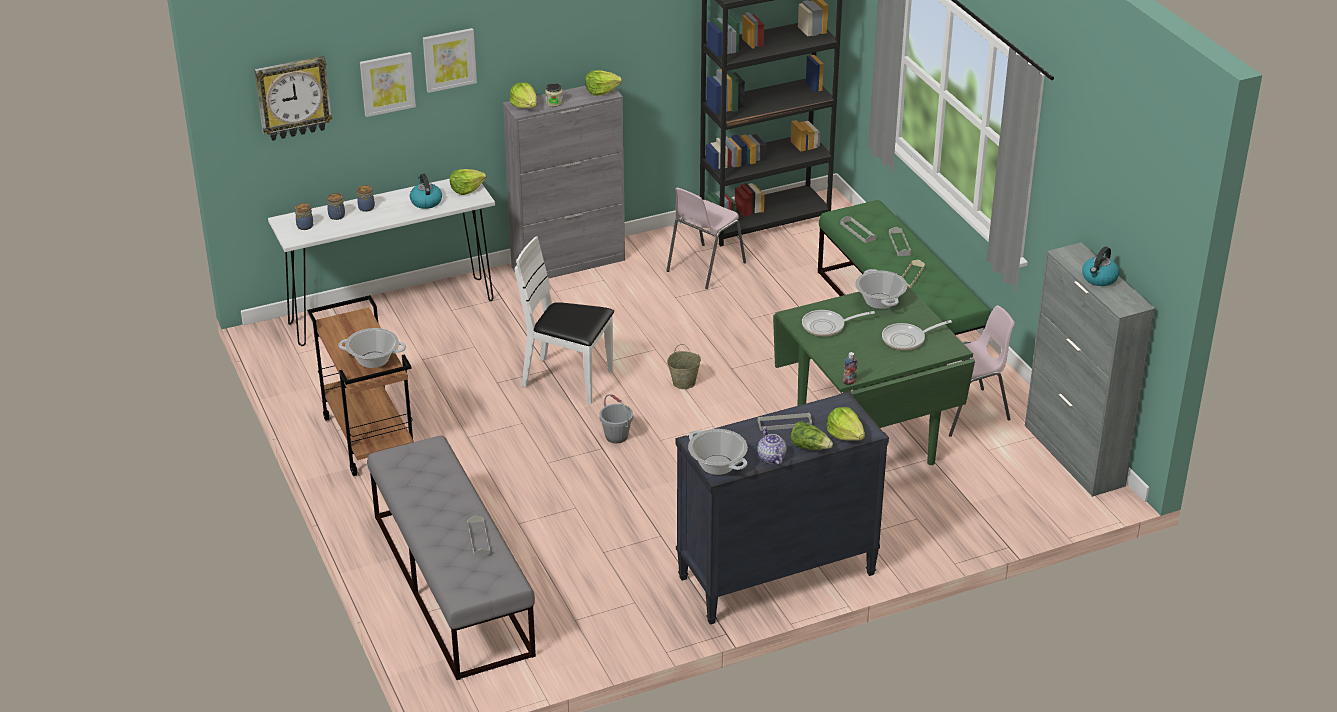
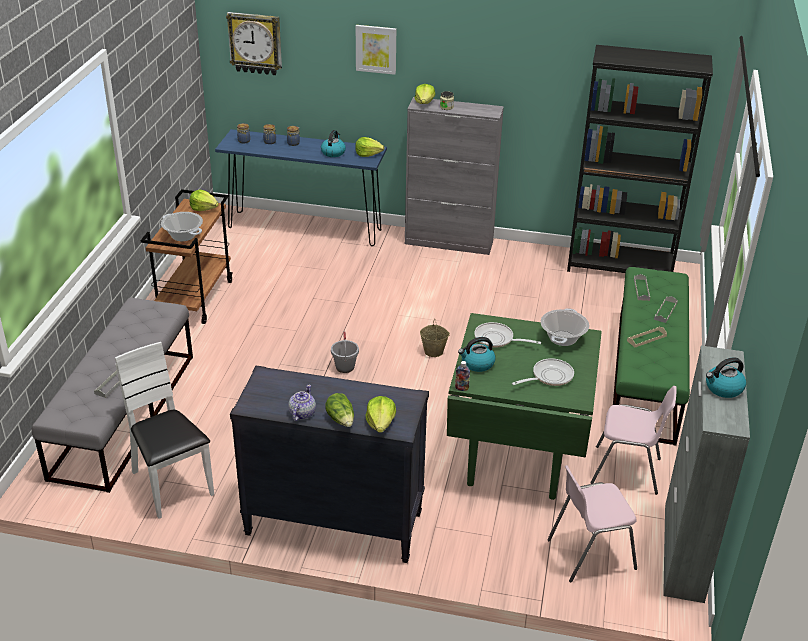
camera: 35 degrees right, 0 degrees up
(387, 83) = (326, 54): picture -> none
(391, 312) = (304, 229): white console table -> blue console table
(568, 380) = (359, 316): white chair -> white chair (171, 485)
(601, 91) = (489, 110): lettuce -> lettuce (204, 208)
(704, 267) = (539, 280): pink chair -> pink chair (589, 553)
(717, 465) = (256, 399): cooking pot -> none
(784, 423) = (346, 392): grey tray -> none
(836, 355) = (477, 364): none -> kettle
(907, 339) = (549, 376): frying pan -> frying pan turned 135 degrees clockwise

